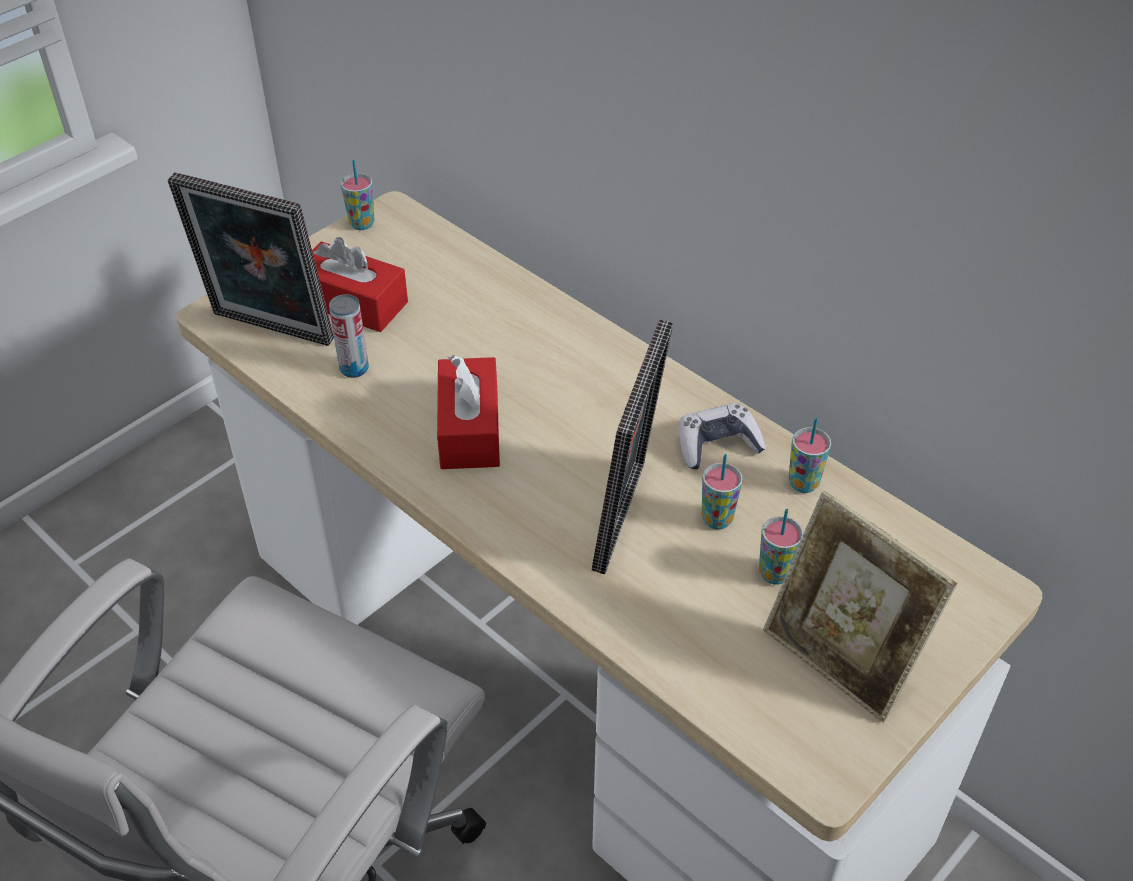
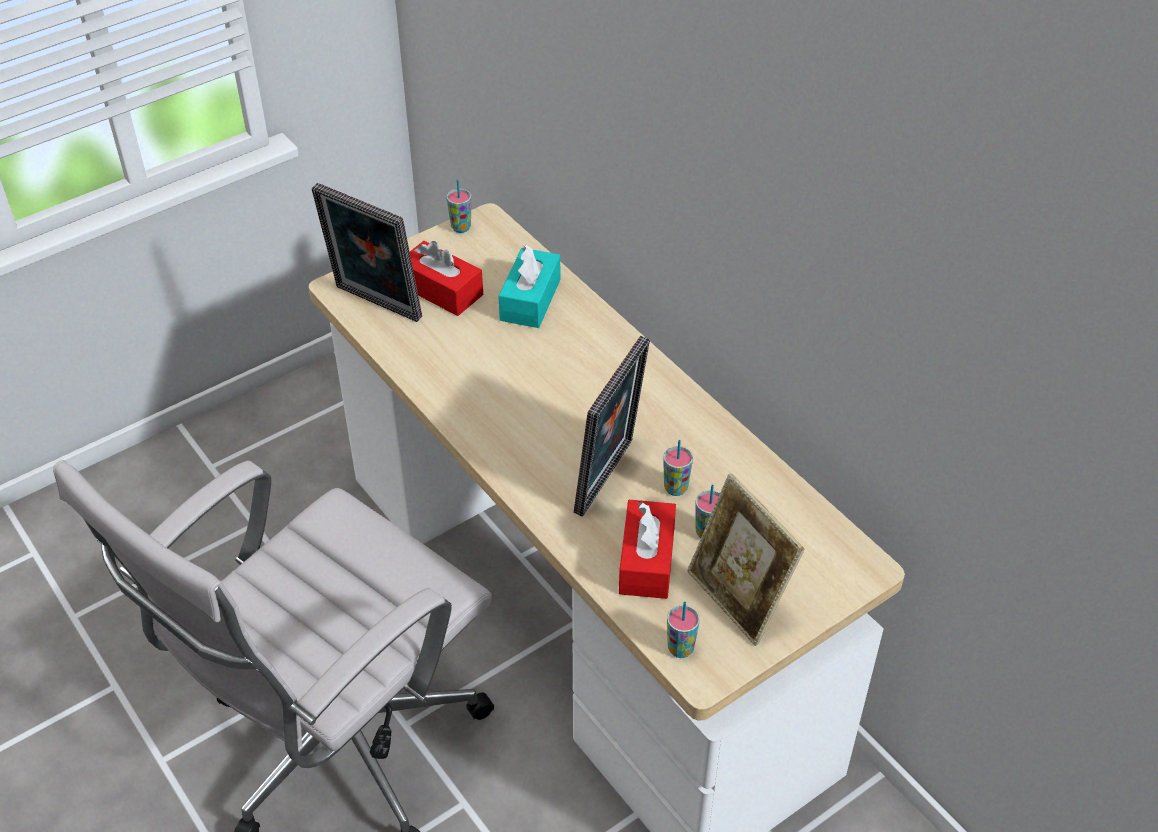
camera: 10 degrees right, 0 degrees up
(354, 368) = (432, 341): can -> none
(469, 301) = (530, 300): none -> turquoise tissue box
(469, 429) = (508, 398): red tissue box -> red tissue box (647, 561)
(717, 445) = (691, 434): game controller -> none
(803, 483) = (748, 471): cup -> cup (680, 649)

